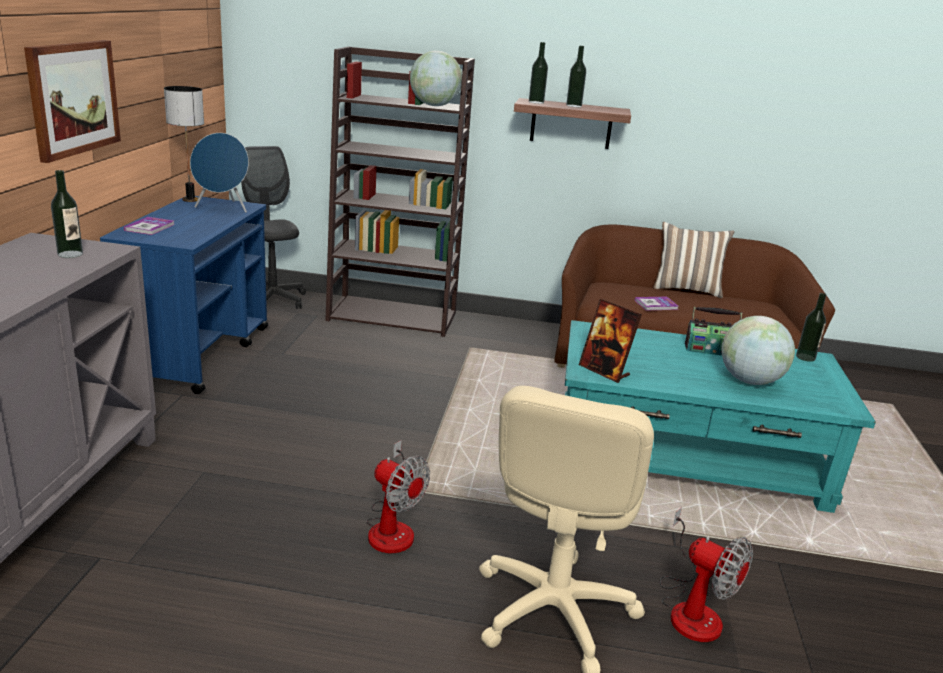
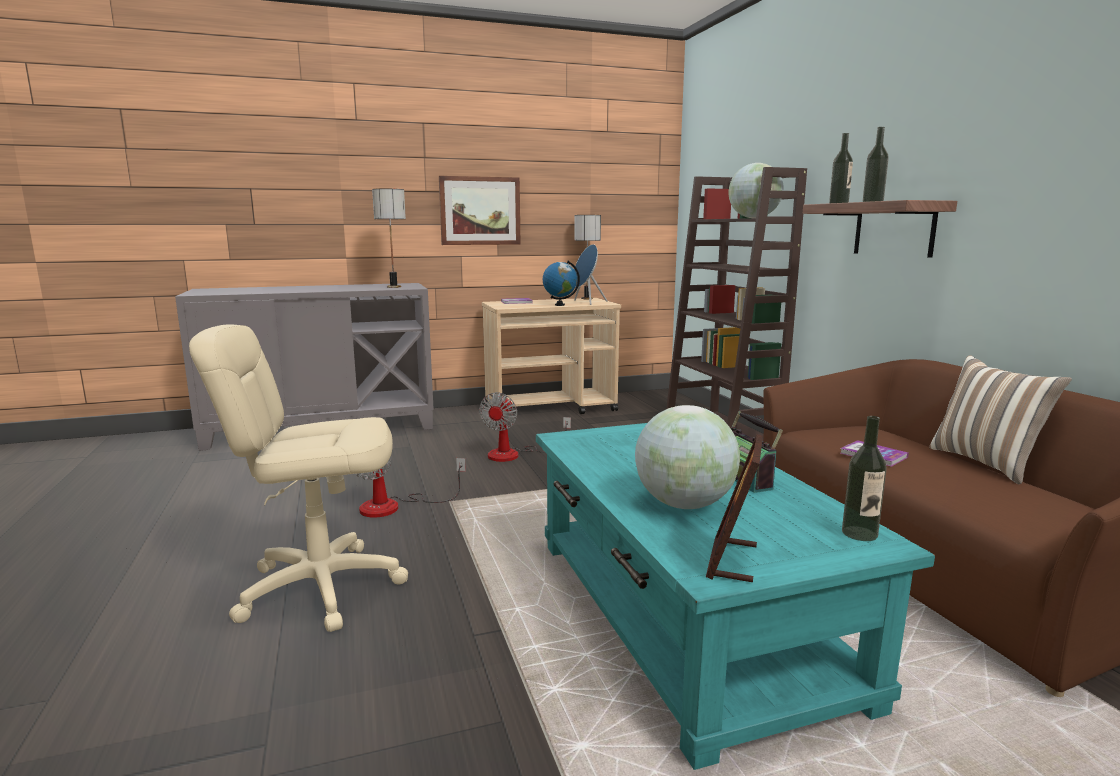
camera: 65 degrees right, 10 degrees down
(70, 254) = (394, 287): bottle -> table lamp
(199, 353) = (551, 408): blue cart -> beige cart
(220, 221) = (559, 305): none -> globe
(272, 300) = (663, 401): grey office chair -> none
(604, 371) = (579, 442): picture frame -> picture frame (732, 561)
(692, 608) = (362, 662): fan -> fan (514, 454)

